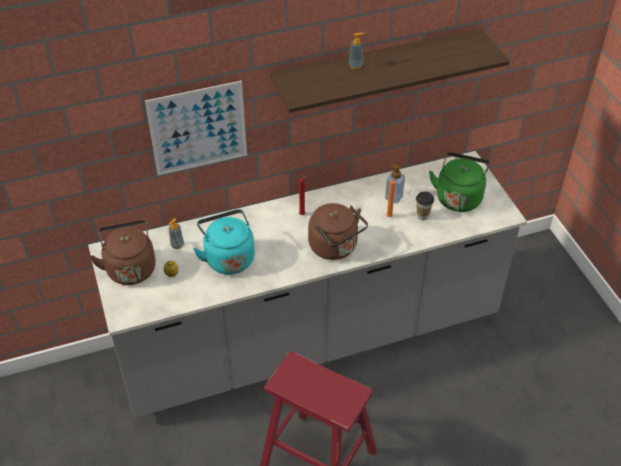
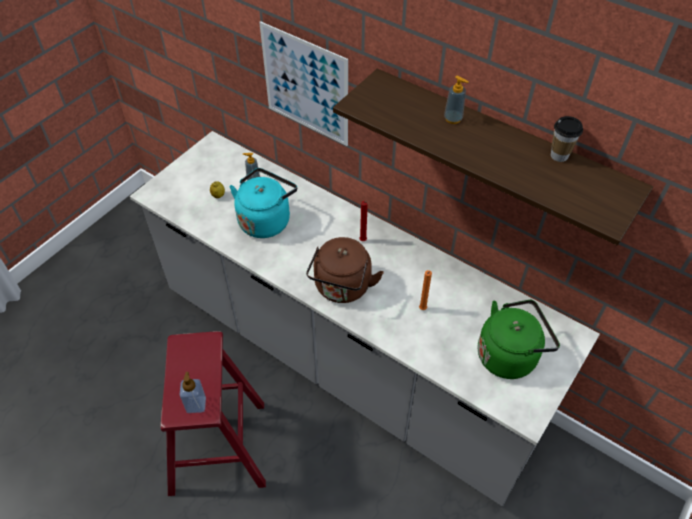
camera: 55 degrees right, 5 degrees up
(130, 267) = (206, 167): brown kettle -> none
(393, 197) = (453, 298): soap dispenser -> soap dispenser (196, 404)
(422, 216) = (450, 336): cup -> cup (559, 155)

